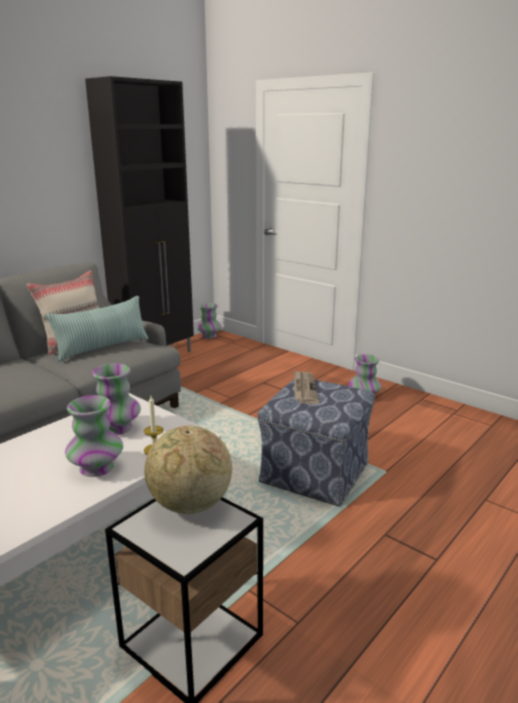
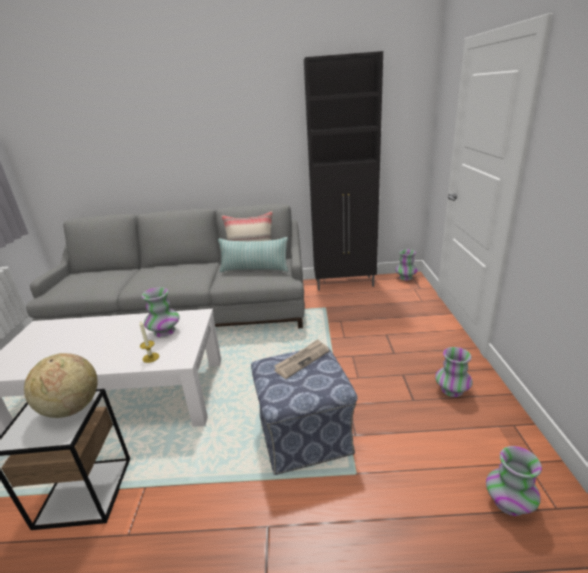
camera: 50 degrees right, 5 degrees up
(96, 468) = (114, 353): vase -> vase (508, 502)

